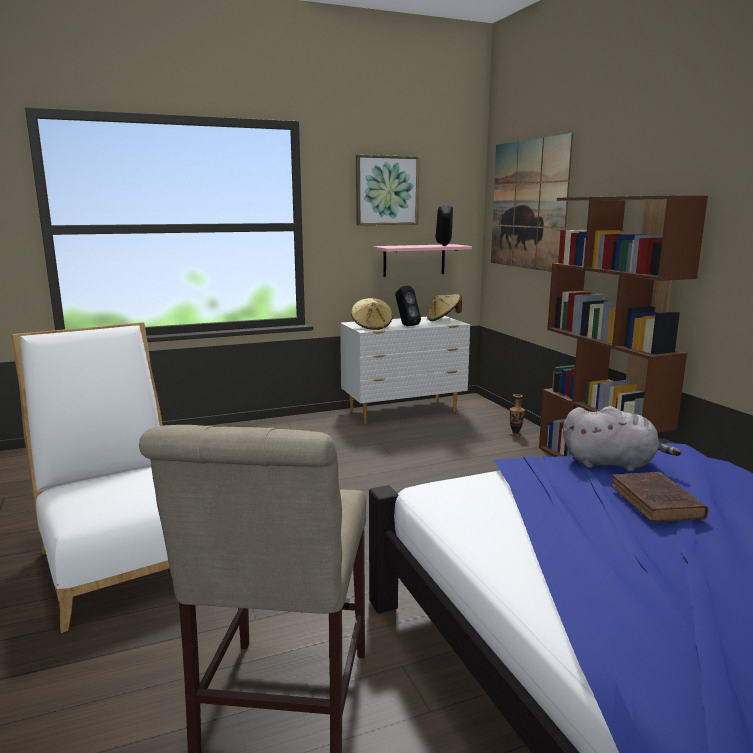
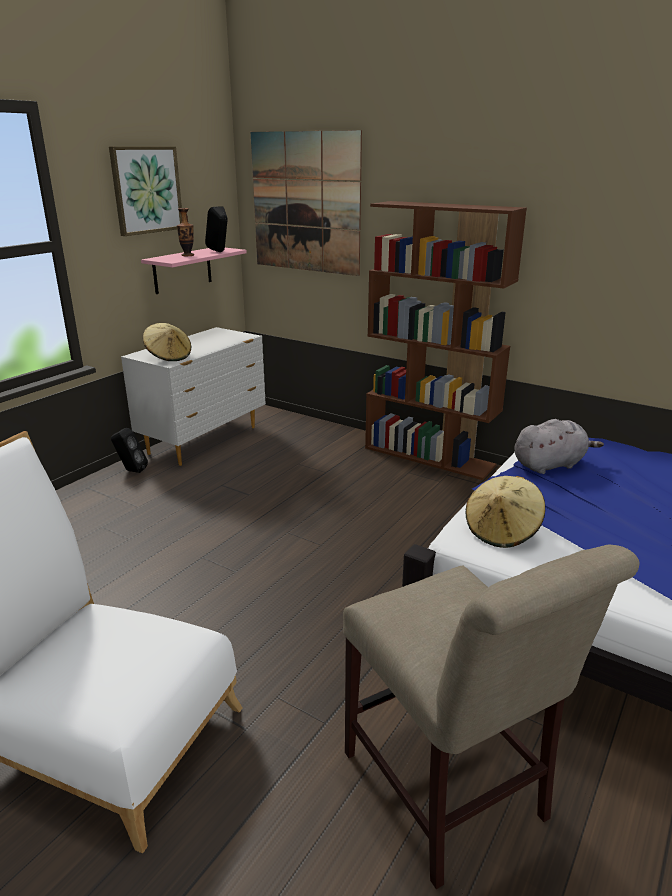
camera: 35 degrees left, 10 degrees up
(406, 325) = (202, 348): black speaker -> black speaker (131, 471)
(443, 319) = (227, 333): beige hat -> beige hat (502, 531)
(515, 435) = (333, 439): vase -> vase (187, 255)
(657, 503) = (625, 493): brown book -> none

